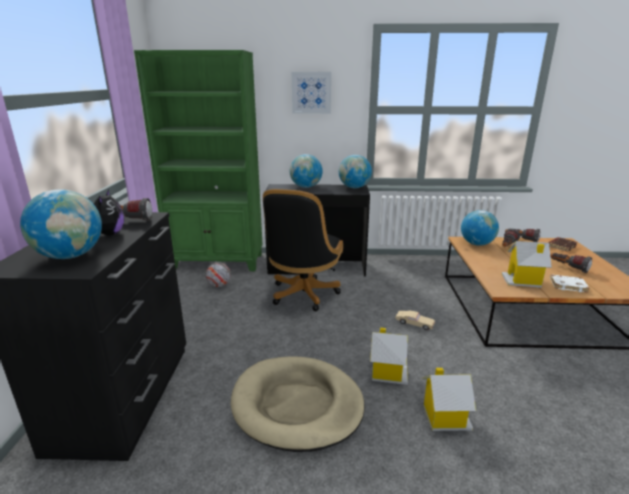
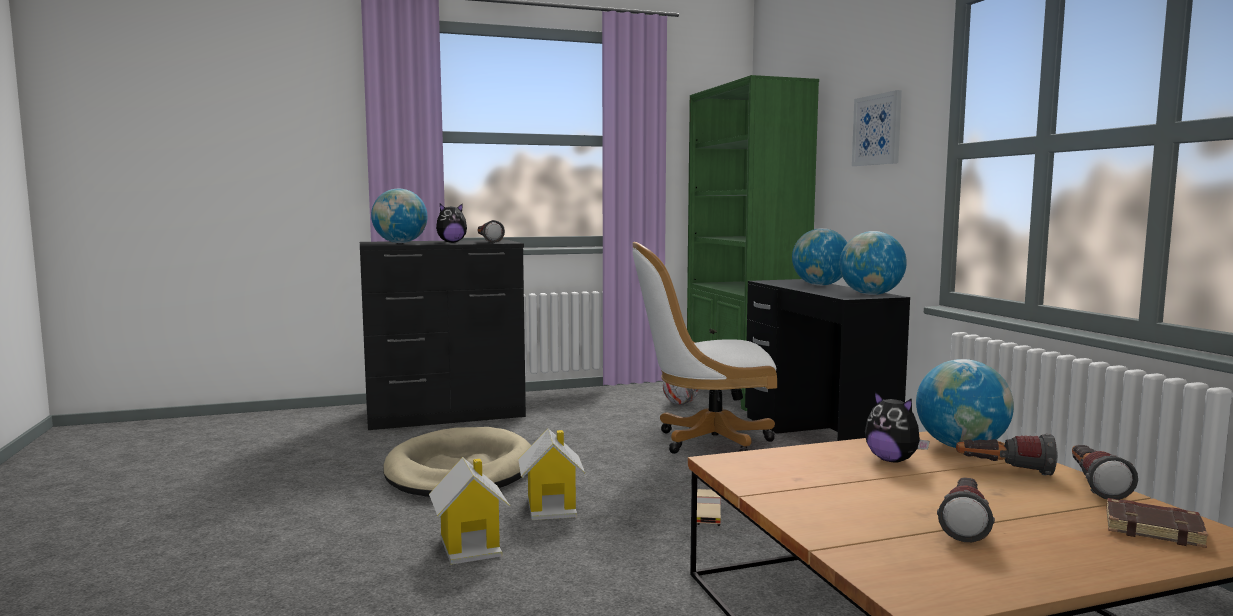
camera: 70 degrees right, 15 degrees down
(302, 297) = (703, 442): black office chair -> white office chair
(495, 259) = (892, 460): none -> plush toy
(523, 281) = (798, 478): toy house -> none
(568, 285) = (834, 516): white book -> none

